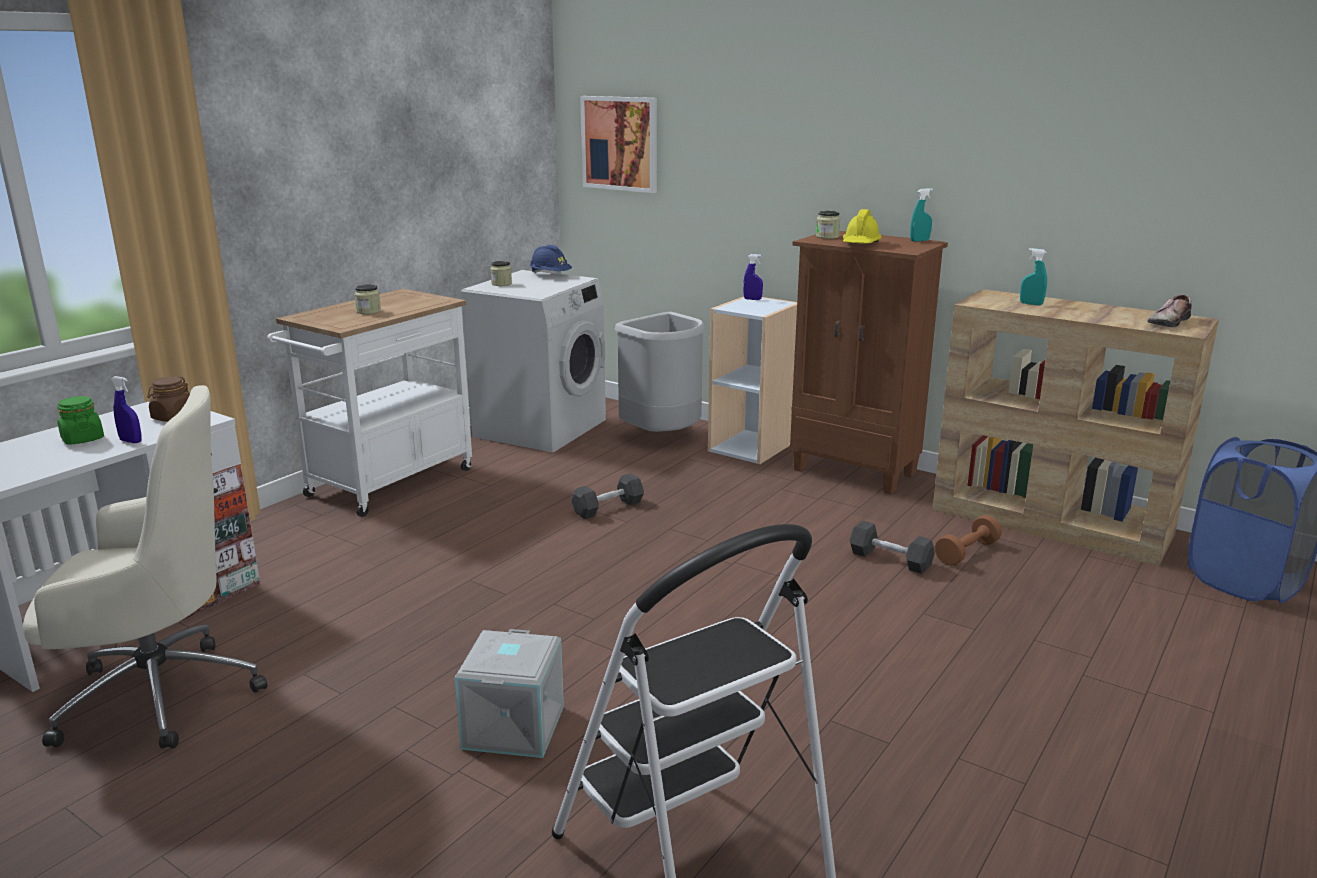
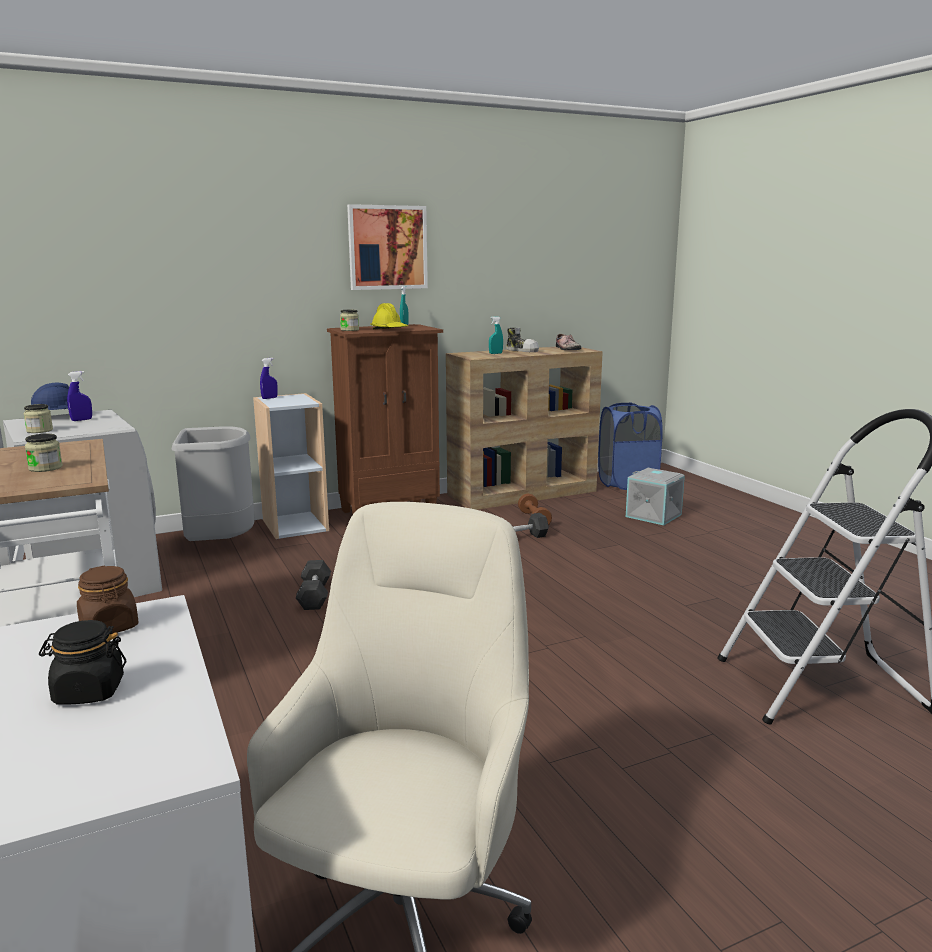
camera: 60 degrees left, 5 degrees down
(82, 439) = (88, 692): green jar -> black jar
(131, 441) = (164, 657): blue spray bottle -> blue spray bottle (81, 420)
(515, 728) = (623, 711): grey storage box -> grey storage box (654, 515)
(620, 143) = (78, 272): picture -> picture (387, 247)
(1092, 308) = (522, 350): none -> shoe

